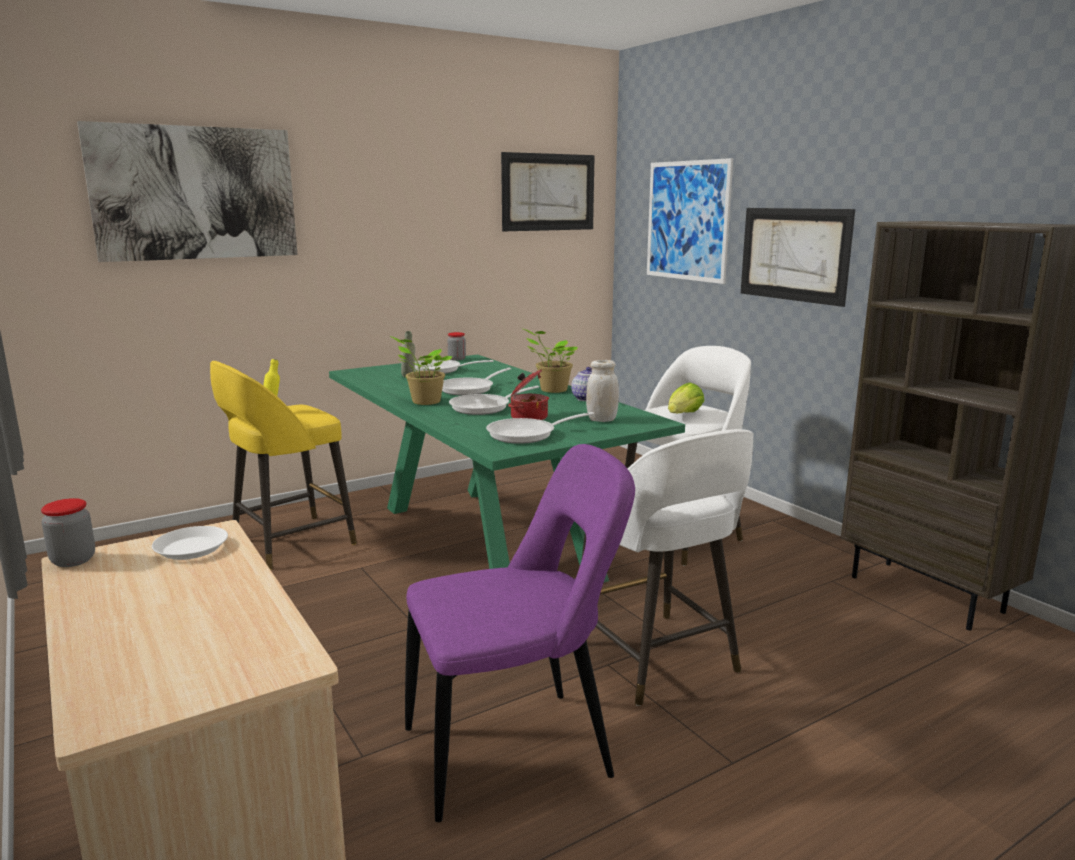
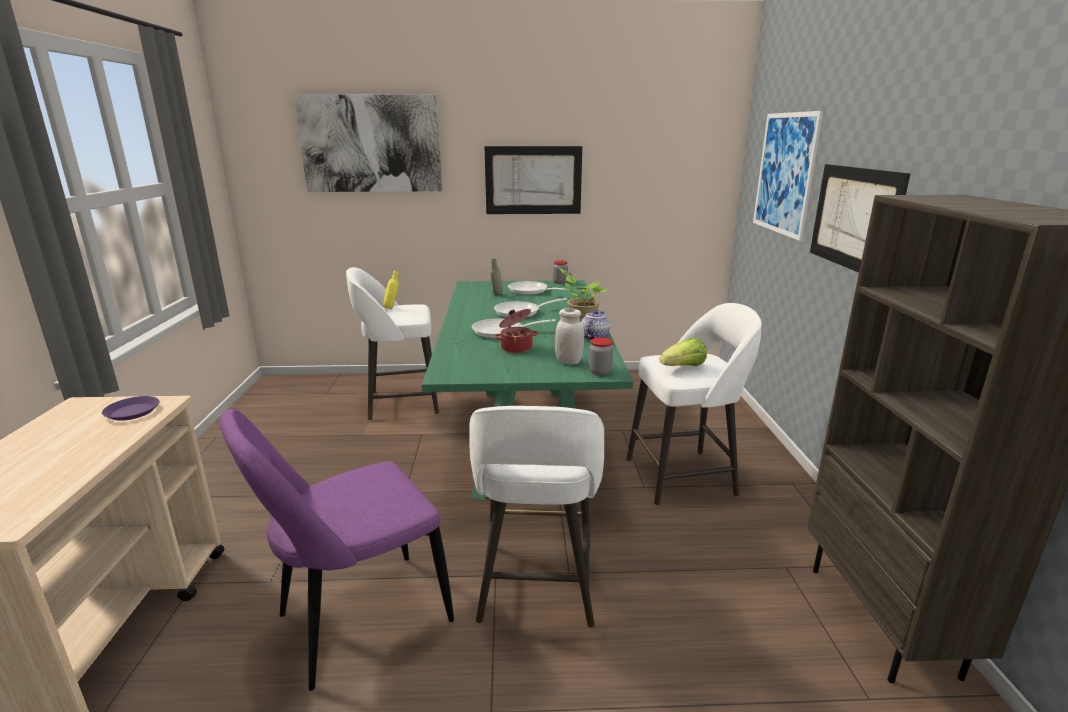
camera: 30 degrees right, 5 degrees up
(73, 560) = (75, 404): jar -> jar (600, 372)
(191, 548) = (133, 412): white plate -> purple plate
(289, 543) = (401, 403): yellow stool -> white stool
(424, 401) = (470, 318): potted plant -> none
(517, 750) = (356, 621): purple chair -> purple chair turned 135 degrees clockwise
(527, 435) = (487, 364): frying pan -> none
(548, 192) = (670, 142): picture -> picture (533, 180)

